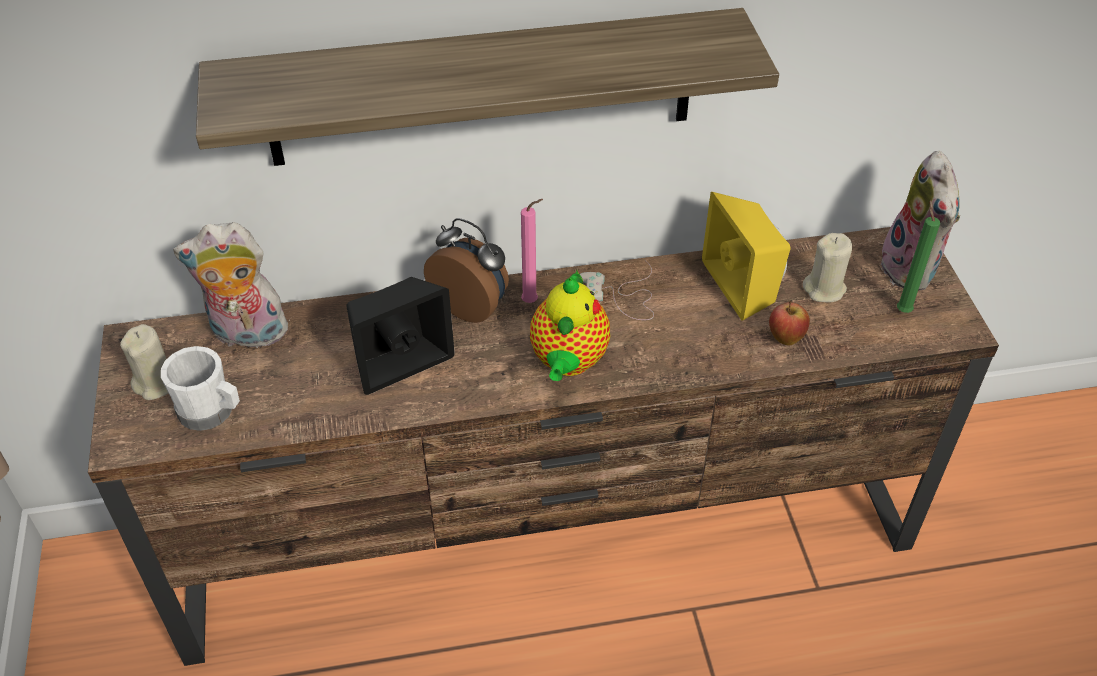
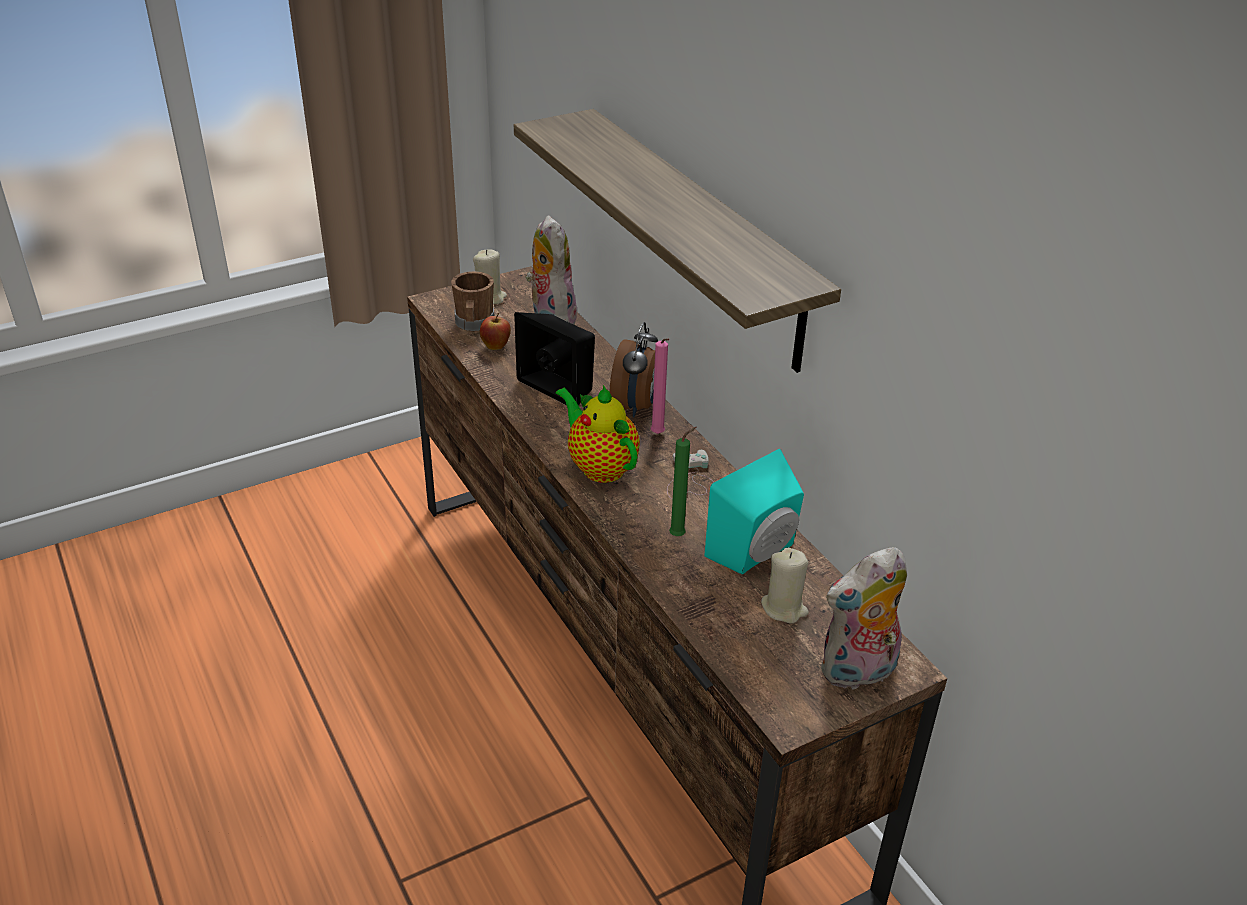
camera: 70 degrees right, 10 degrees down
(211, 411) = (474, 324): white mug -> brown mug
(568, 362) = (599, 466): teapot -> teapot turned 60 degrees clockwise
(745, 284) = (757, 553): yellow speaker -> turquoise speaker
(785, 338) = (698, 589): apple -> apple (496, 347)
(902, 309) = (789, 670): green candle -> green candle (679, 535)

